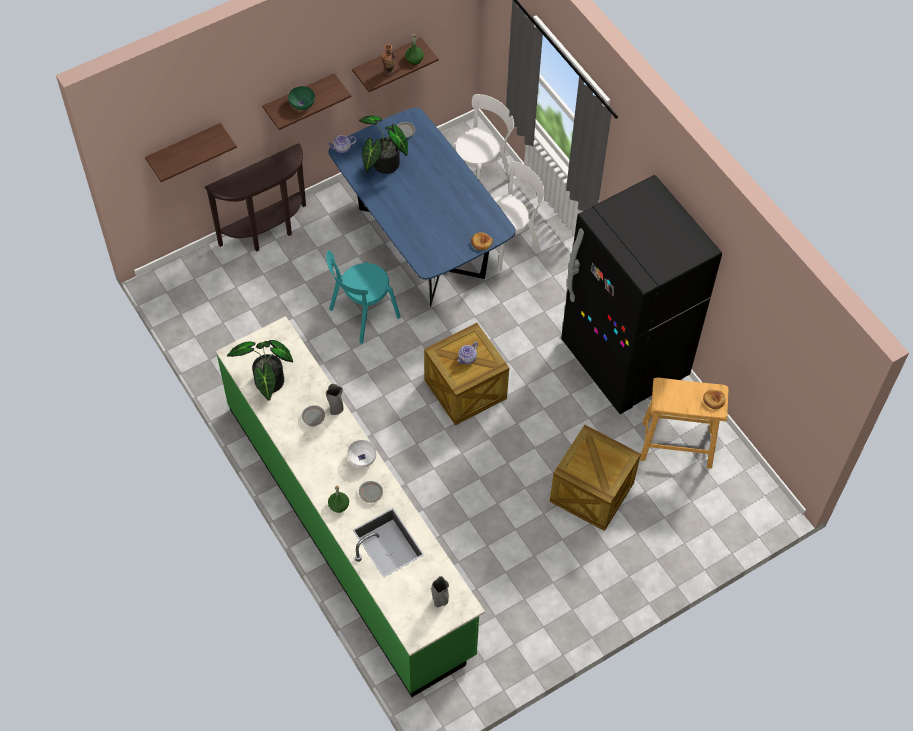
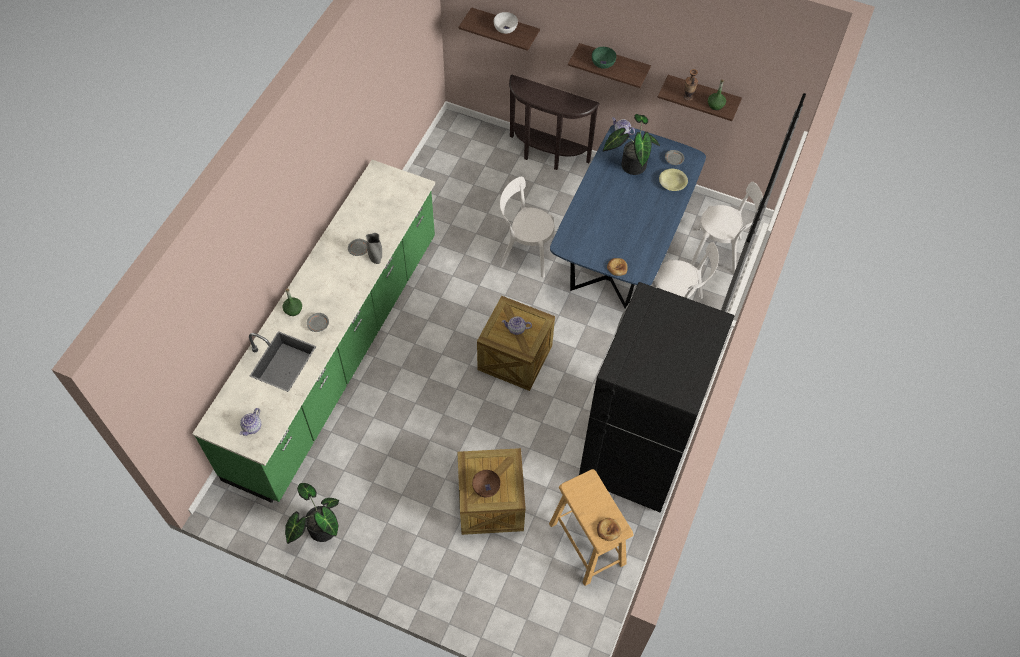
camera: 55 degrees right, 0 degrees up
(267, 384) = (367, 205): potted plant -> potted plant (319, 529)
(361, 459) = (345, 300): white bowl -> white bowl (505, 28)
(362, 315) = (525, 252): turquoise chair -> white chair
(428, 149) = (672, 183): none -> yellow bowl
(440, 601) = (252, 427): grey vase -> teapot
(601, 470) = (486, 487): none -> brown bowl

